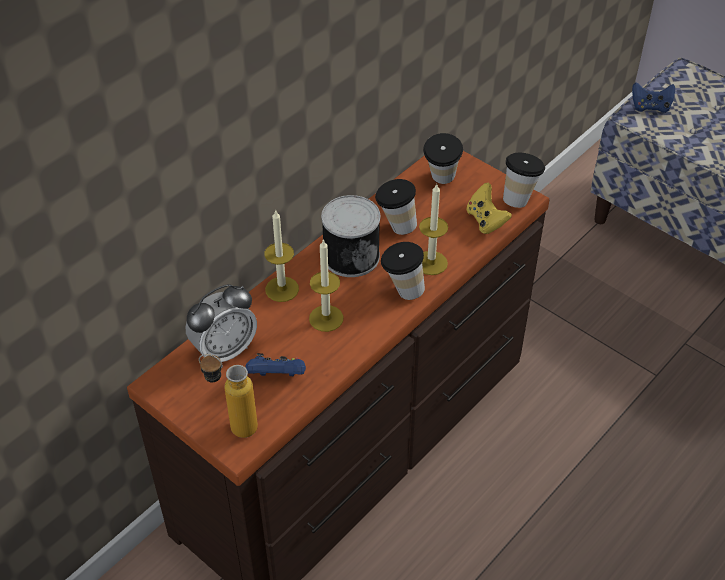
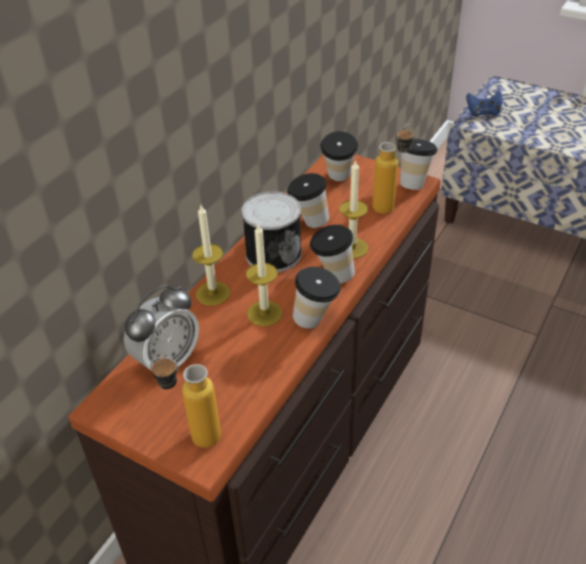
camera: 10 degrees left, 5 degrees down
(277, 376) = (229, 377): blue game controller -> none
(373, 334) = (316, 320): none -> cup
(485, 220) = (390, 205): yellow game controller -> bottle

